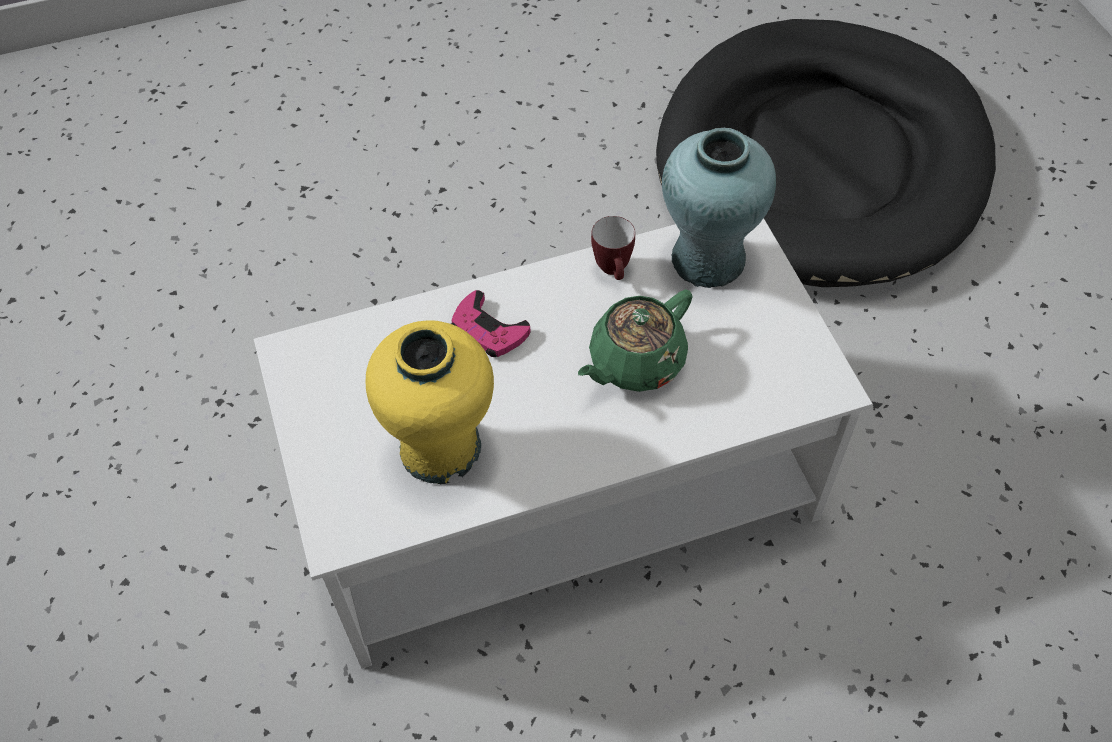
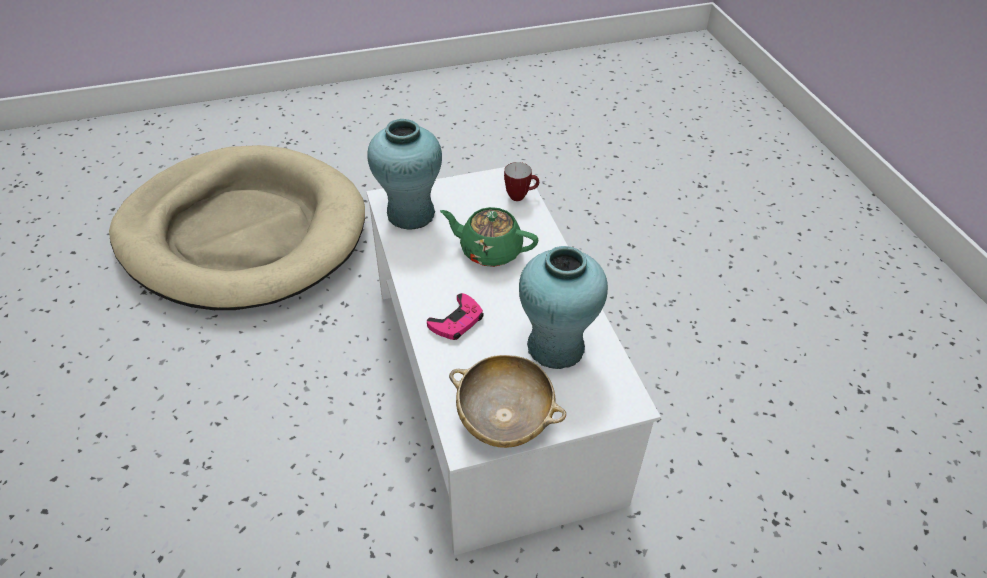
camera: 90 degrees left, 10 degrees down
(321, 390) = (504, 419): none -> beige bowl
(441, 447) = (555, 346): yellow vase -> turquoise vase
(614, 271) = (413, 256): mug -> mug (520, 196)
(635, 362) = (489, 251): green teapot -> green teapot turned 150 degrees clockwise
(821, 160) = (243, 233): black dog bed -> beige dog bed

